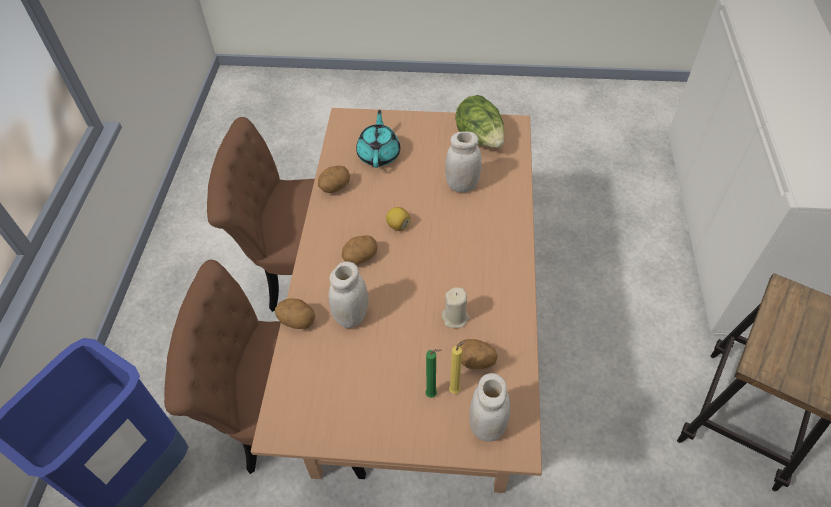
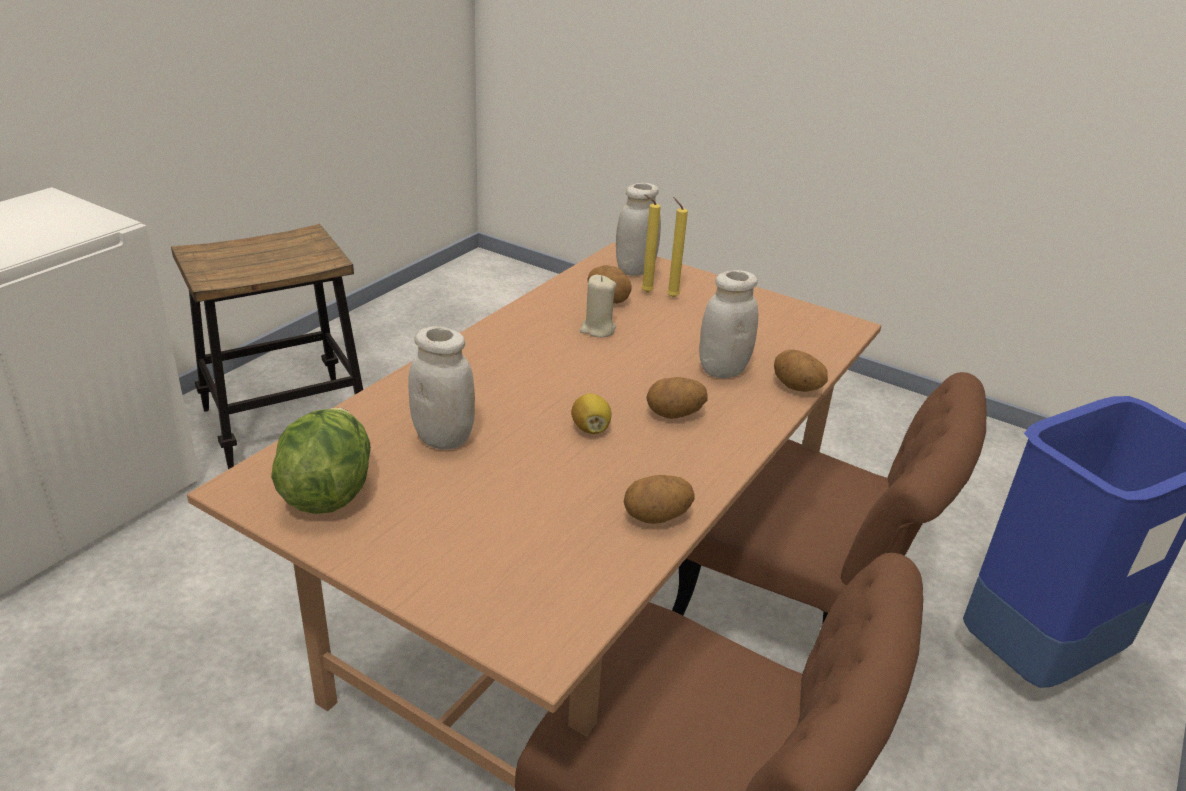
camera: 155 degrees left, 20 degrees down
(379, 154) = (533, 541): turquoise teapot -> none
(433, 395) = (670, 297): green candle -> yellow candle

